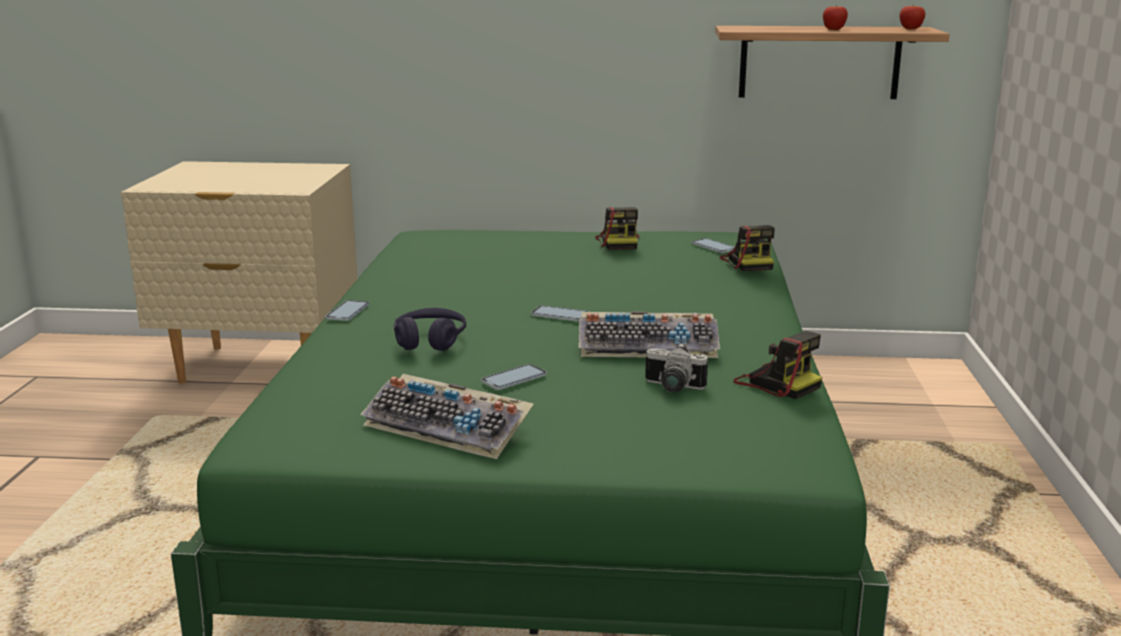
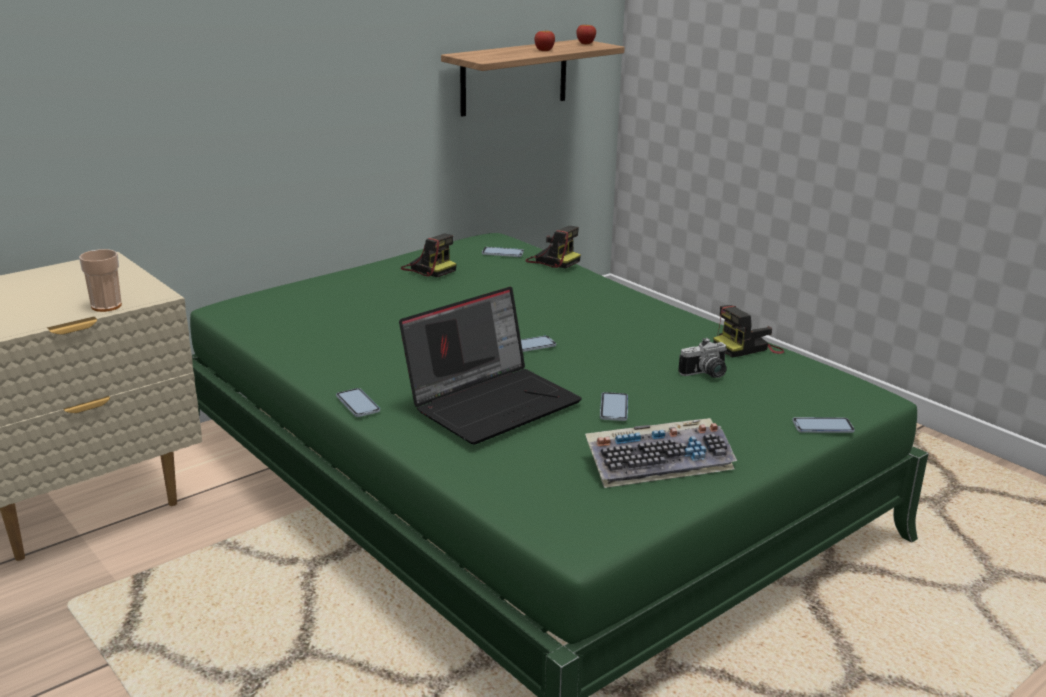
camera: 45 degrees left, 5 degrees up
(255, 189) = (106, 306): none -> cup
(430, 340) = (493, 402): purple headphones -> laptop
(649, 346) = (633, 349): keyboard -> none
(674, 467) = (822, 427): none -> phone
(776, 383) = (747, 348): camera -> camera turned 150 degrees clockwise

